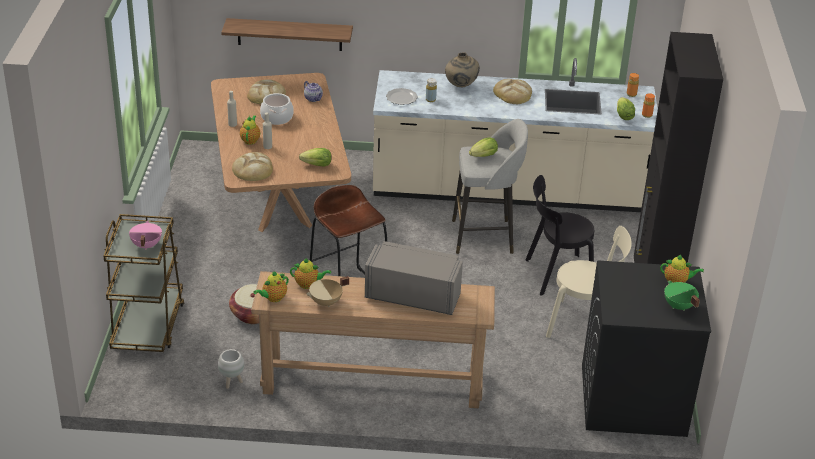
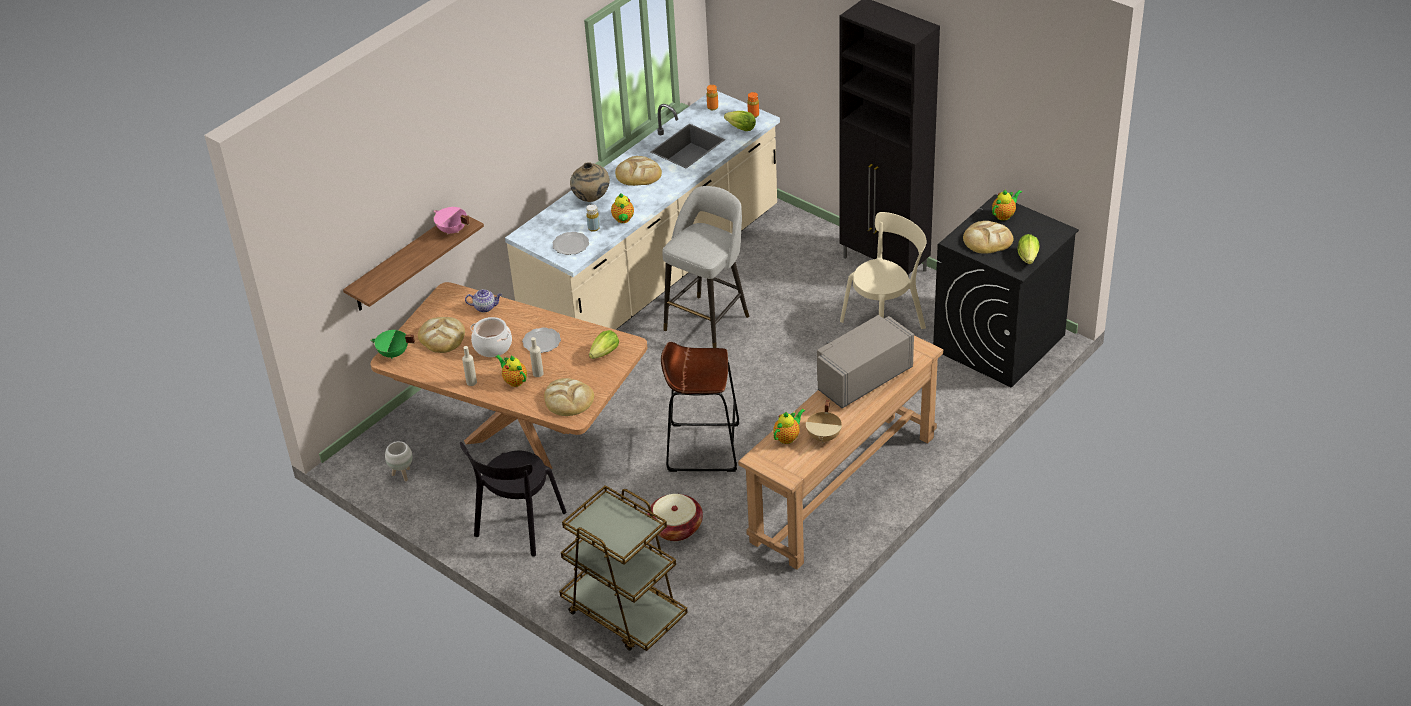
camera: 50 degrees left, 5 degrees up
(146, 245) = (627, 524): pink cooking pot -> pink cooking pot (452, 230)
(232, 382) = (763, 584): white planter -> white planter (402, 475)
(273, 298) = (788, 468): teapot -> teapot (623, 220)
(301, 135) = (541, 342): none -> plate
(484, 156) = (695, 242): lettuce -> lettuce (1028, 257)
(555, 275) = (803, 305): black chair -> black chair (518, 527)
(632, 284) = (987, 240): none -> bread
(678, 306) = (1035, 230): green cooking pot -> green cooking pot (393, 354)

